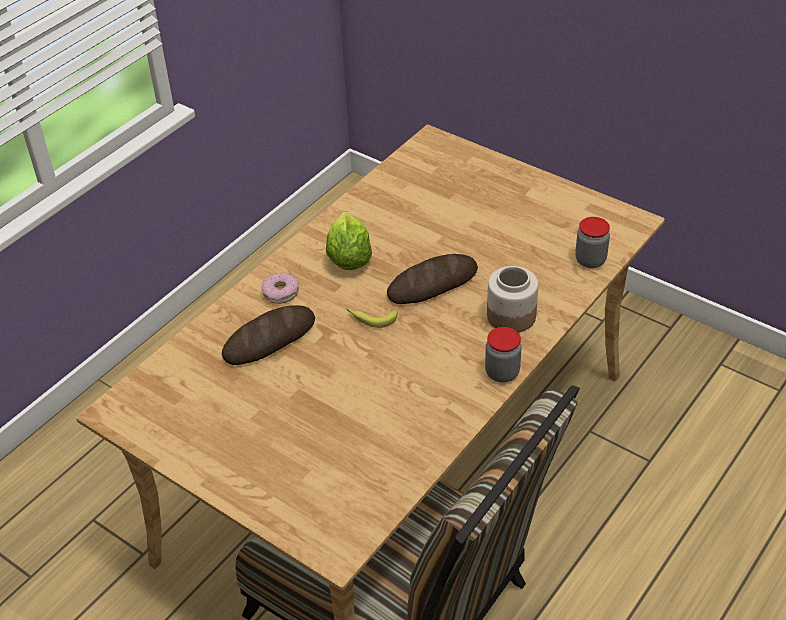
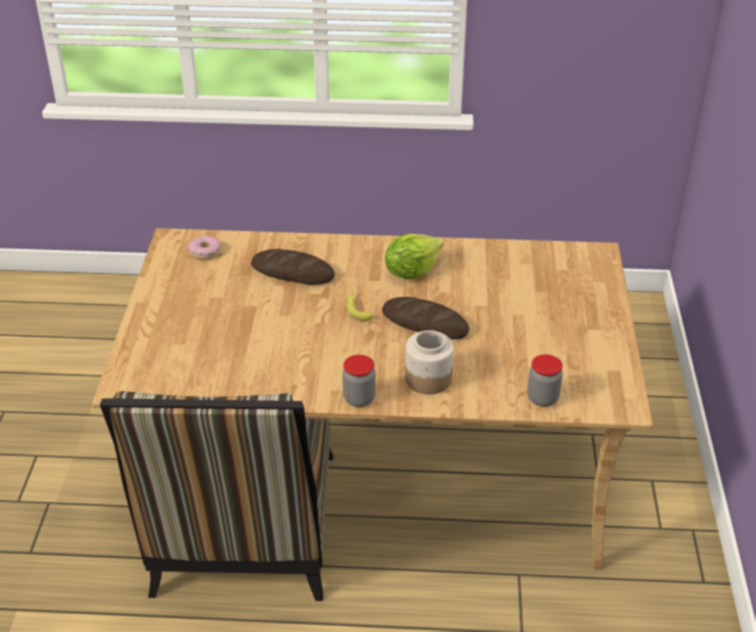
camera: 55 degrees right, 5 degrees down
(281, 293) = (344, 256): donut -> donut (205, 252)

